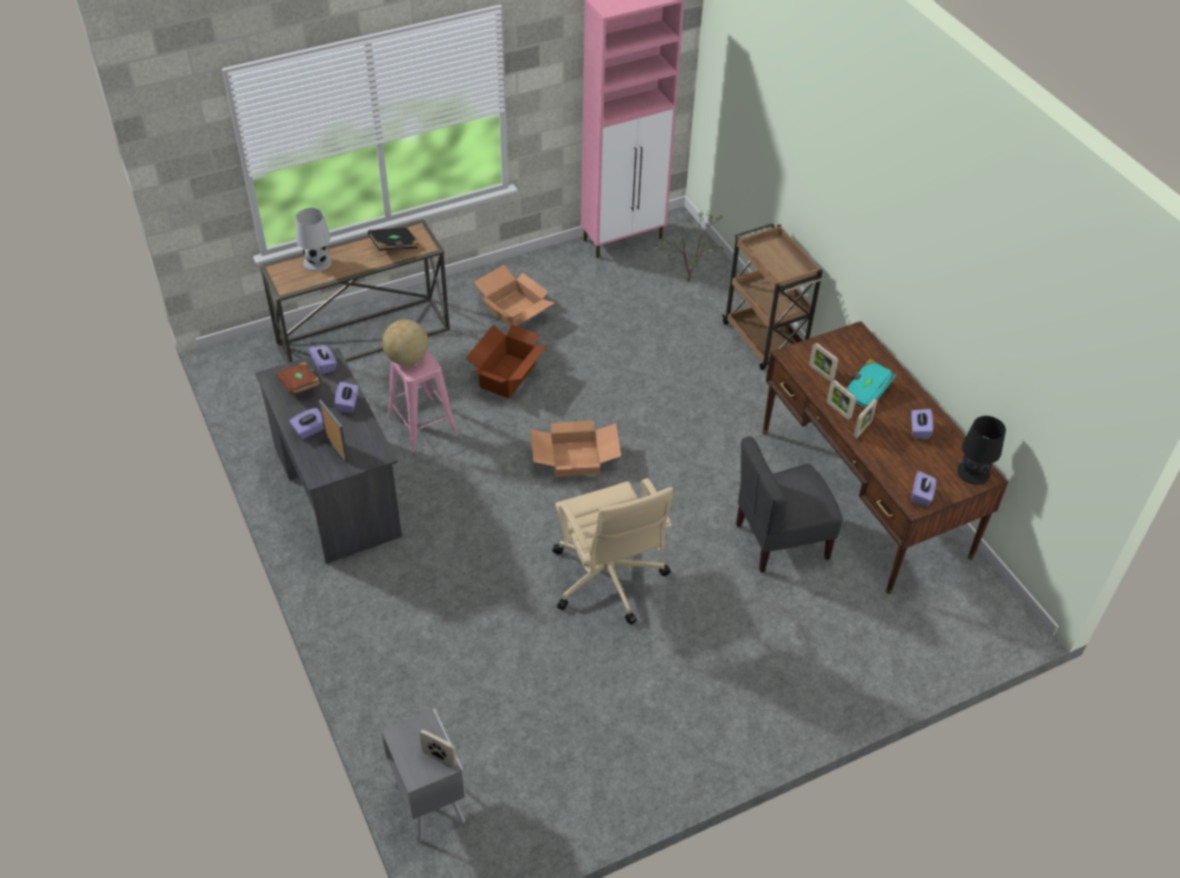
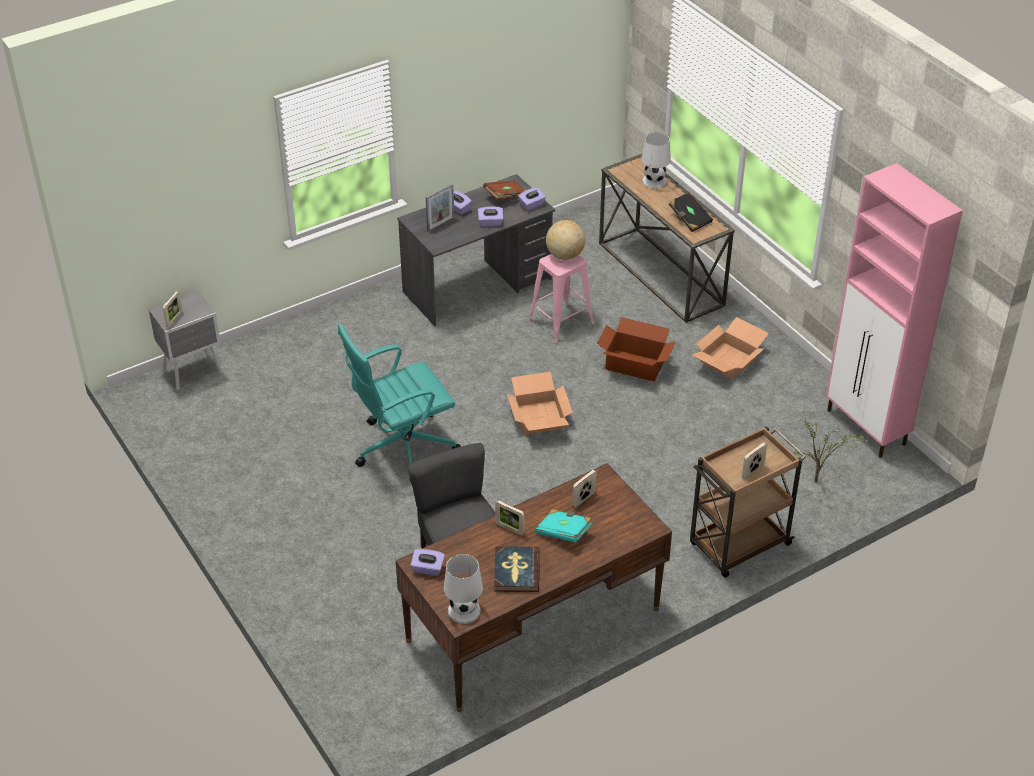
camera: 85 degrees right, 5 degrees down
(608, 580) = (402, 448): beige office chair -> turquoise office chair
(838, 410) = (532, 511): picture frame -> picture frame (752, 471)
(919, 430) = (516, 571): purple tissue box -> book
(973, 472) = (463, 610): black table lamp -> white table lamp

